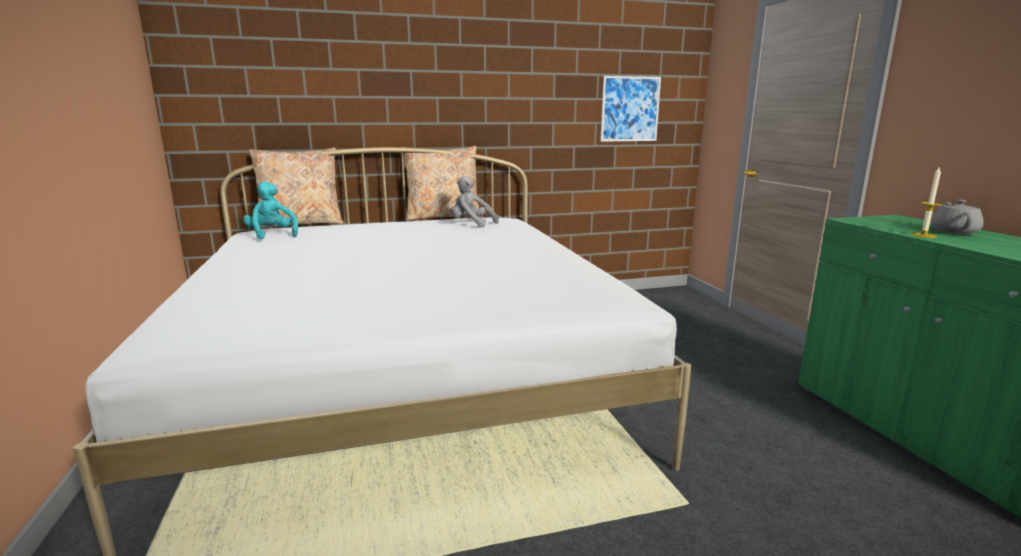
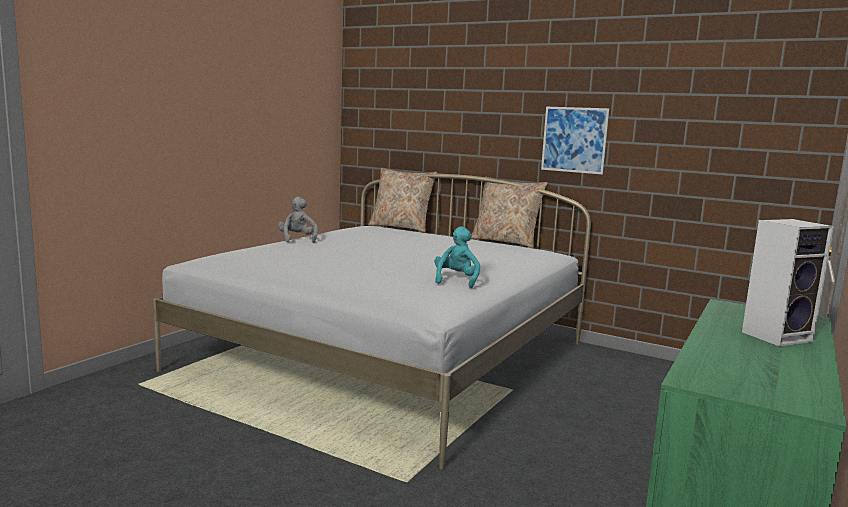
camera: 45 degrees right, 5 degrees down
(272, 235) = (362, 229): turquoise plush toy -> turquoise plush toy (456, 281)
(471, 224) = (498, 249): grey plush toy -> grey plush toy (297, 239)
(630, 109) = (725, 159): picture -> picture (574, 140)
(923, 235) = (717, 327): candle -> none
(953, 232) = (777, 336): grey teapot -> speaker

